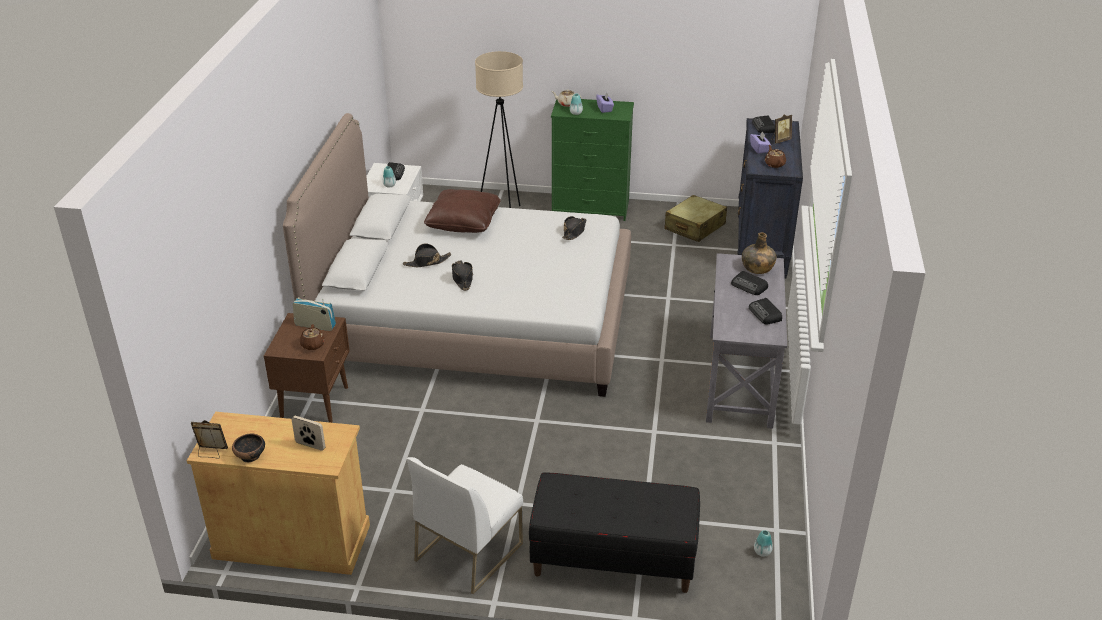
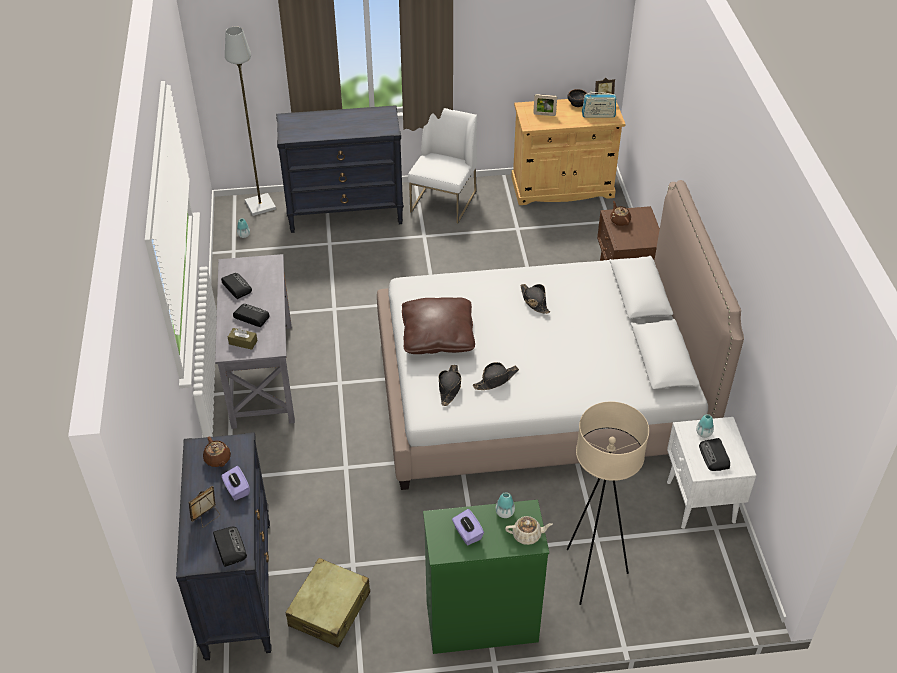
camera: 165 degrees right, 10 degrees up
(315, 325) = (632, 238): radio -> radio (598, 115)
(427, 262) = (580, 315): black hat -> black hat (495, 380)
(463, 222) = (576, 378): brown pillow -> brown pillow (437, 336)
(613, 559) = (346, 213): black bench -> black dresser
(737, 599) = (261, 205): none -> grey floor lamp
(757, 268) = (243, 342): green bottle -> brown tissue box

